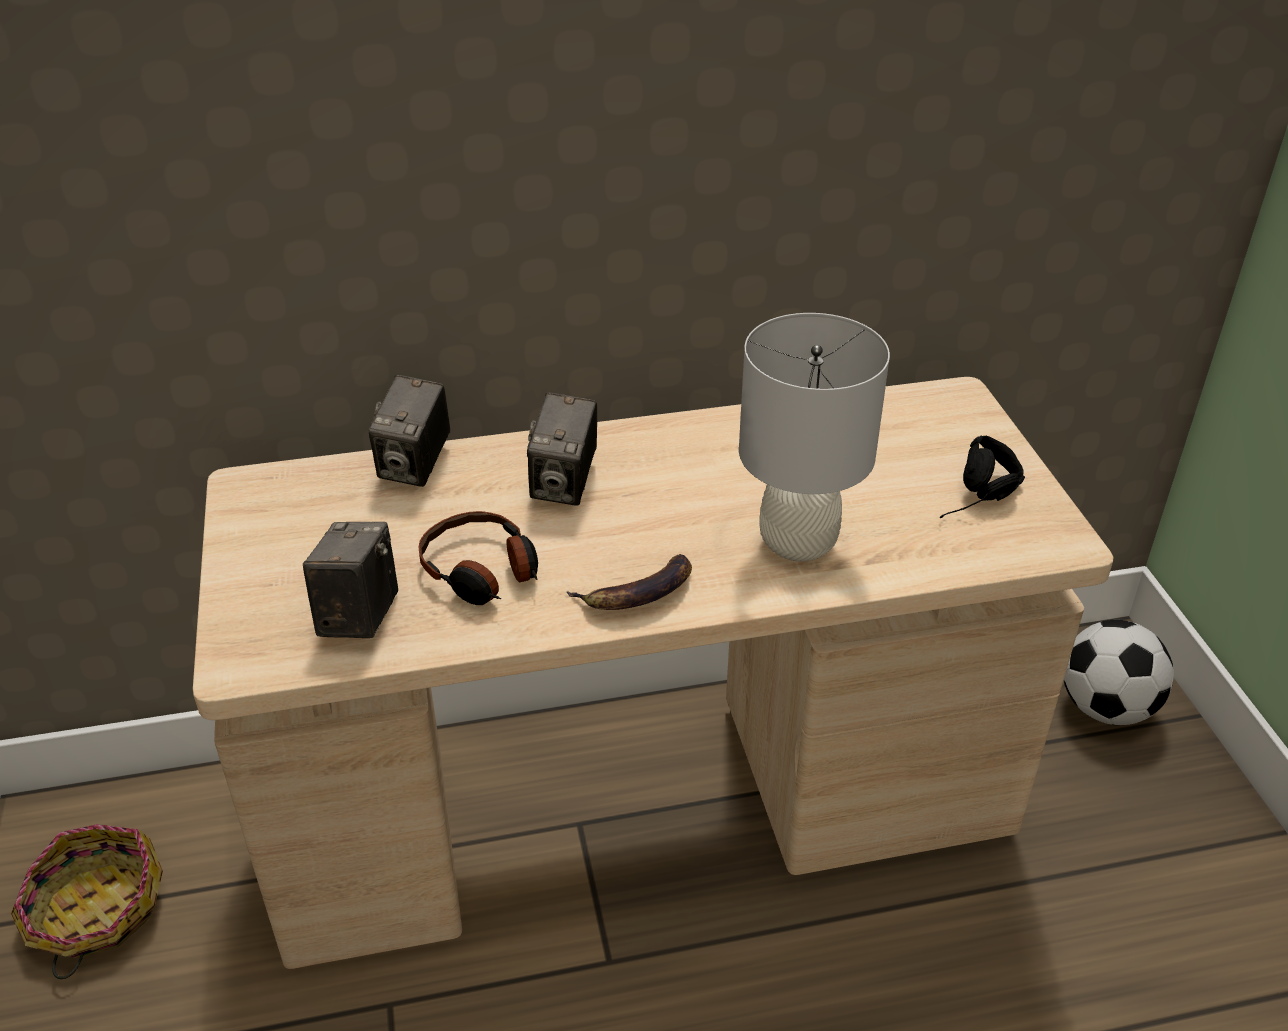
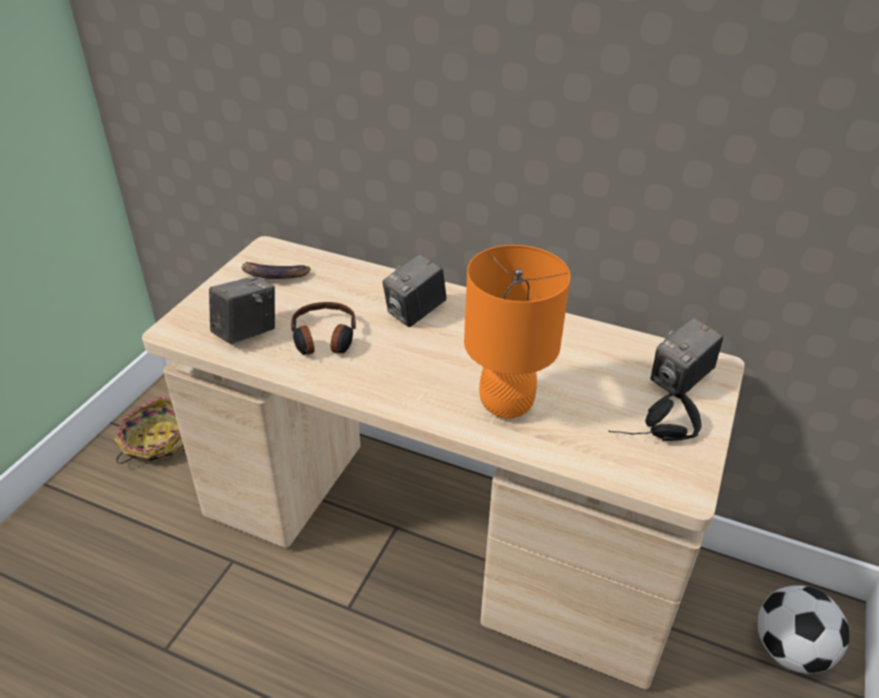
camera: 35 degrees right, 0 degrees up
(415, 466) = (353, 271): camera -> camera (679, 381)
(638, 594) = (387, 388): banana -> banana (273, 275)
(795, 543) = (506, 404): grey table lamp -> orange table lamp

